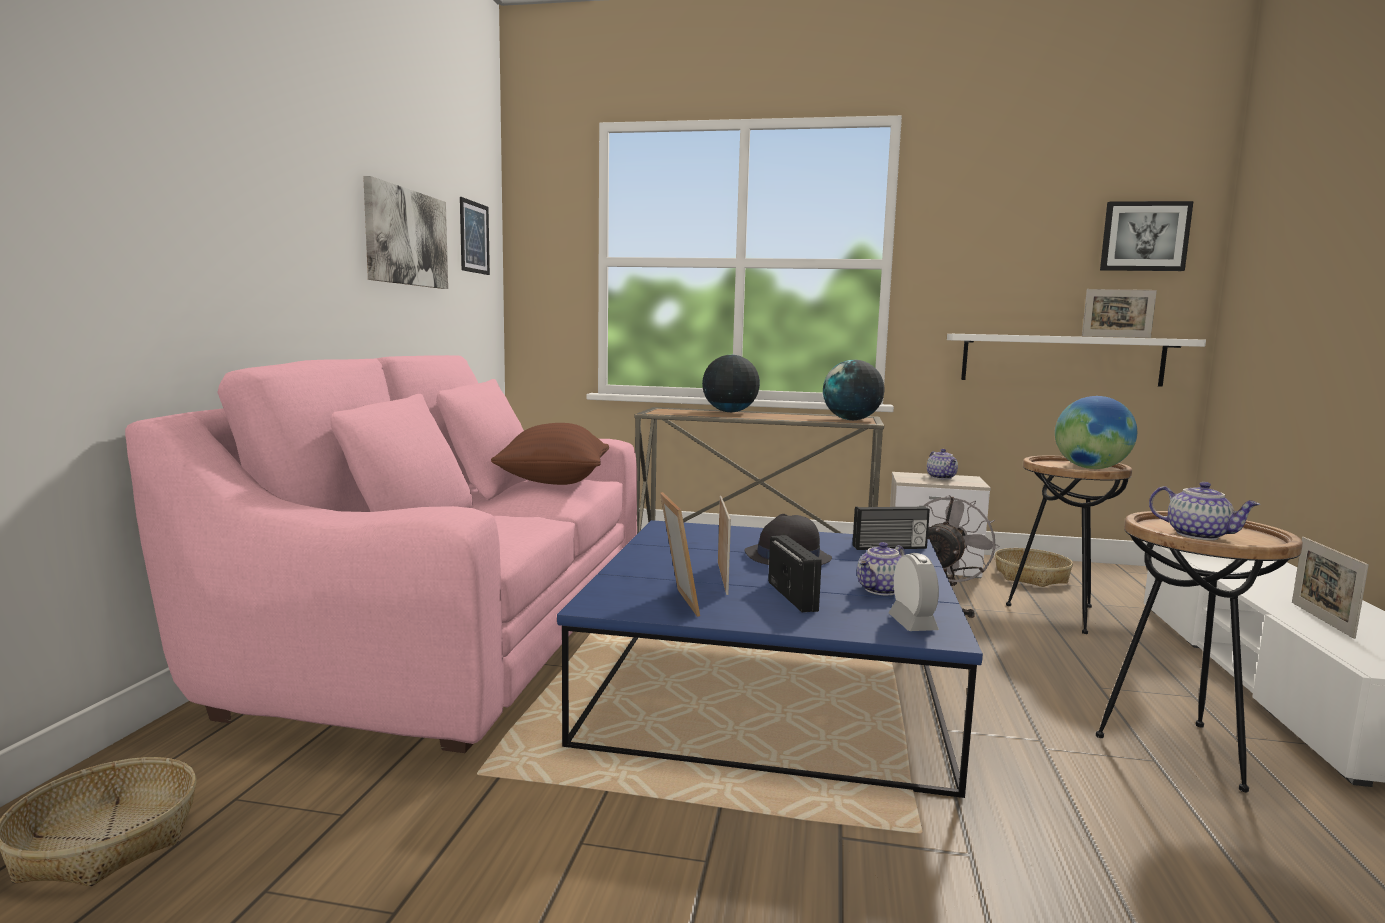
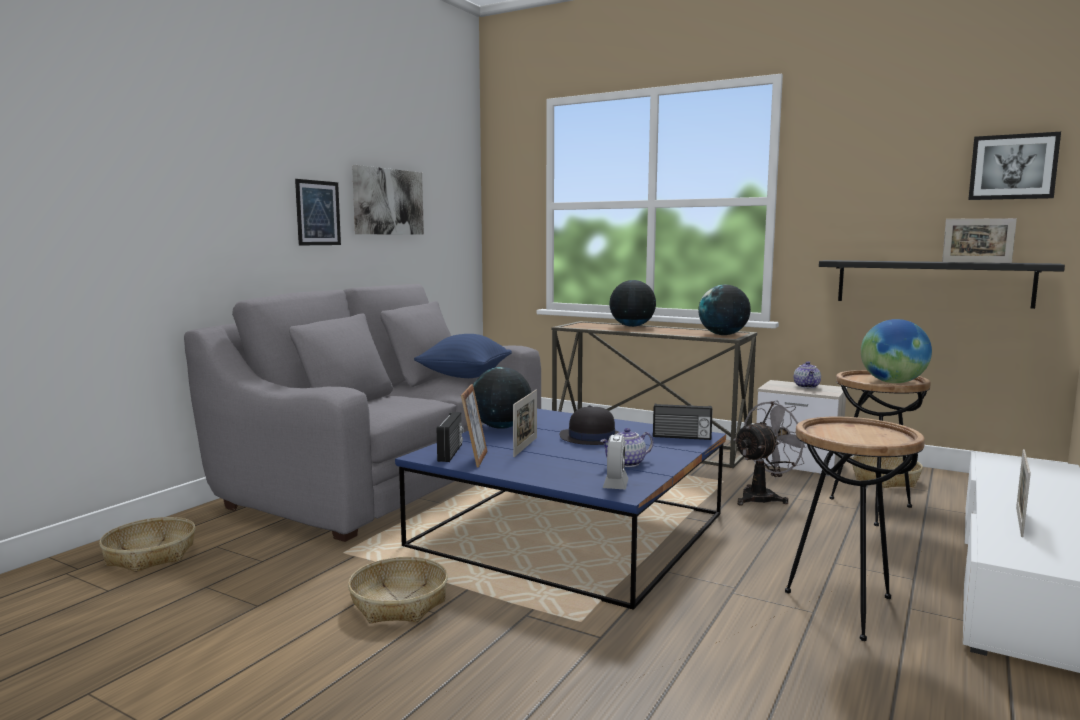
camera: 20 degrees right, 0 degrees up
(455, 633) = (389, 477): pink sofa -> grey sofa
(474, 237) = (451, 194): picture -> picture (318, 213)
(554, 482) = (464, 376): brown pillow -> blue pillow
(639, 853) = (399, 603): none -> basket
(653, 551) = (501, 427): none -> globe
(794, 596) = (558, 461): radio -> radio (451, 452)
(1061, 359) = (932, 283): white shelf -> black shelf
(1198, 535) = (843, 435): teapot -> none

